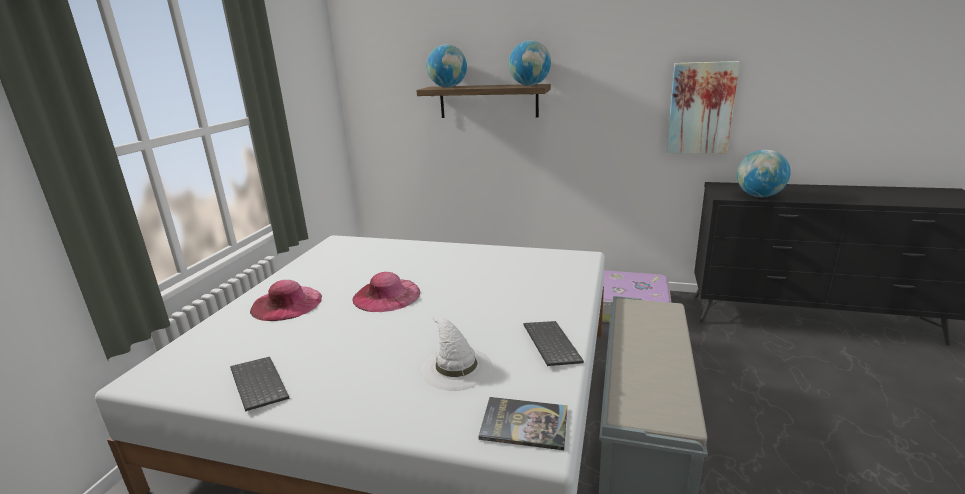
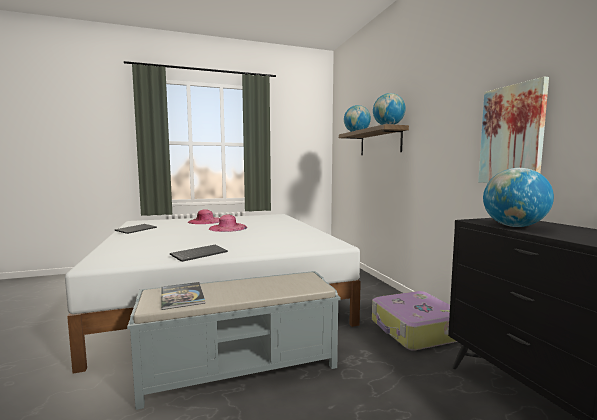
camera: 55 degrees right, 15 degrees down
(455, 367) = (162, 245): white hat -> none
(524, 424) = (113, 260): book -> book (182, 296)

